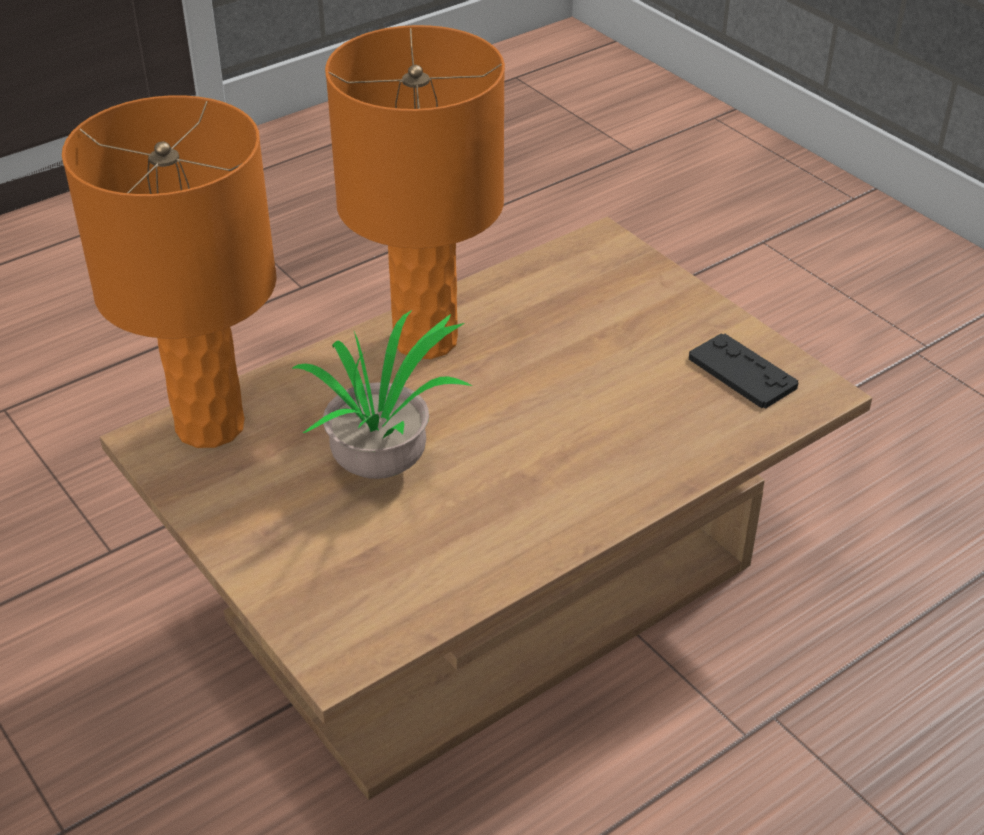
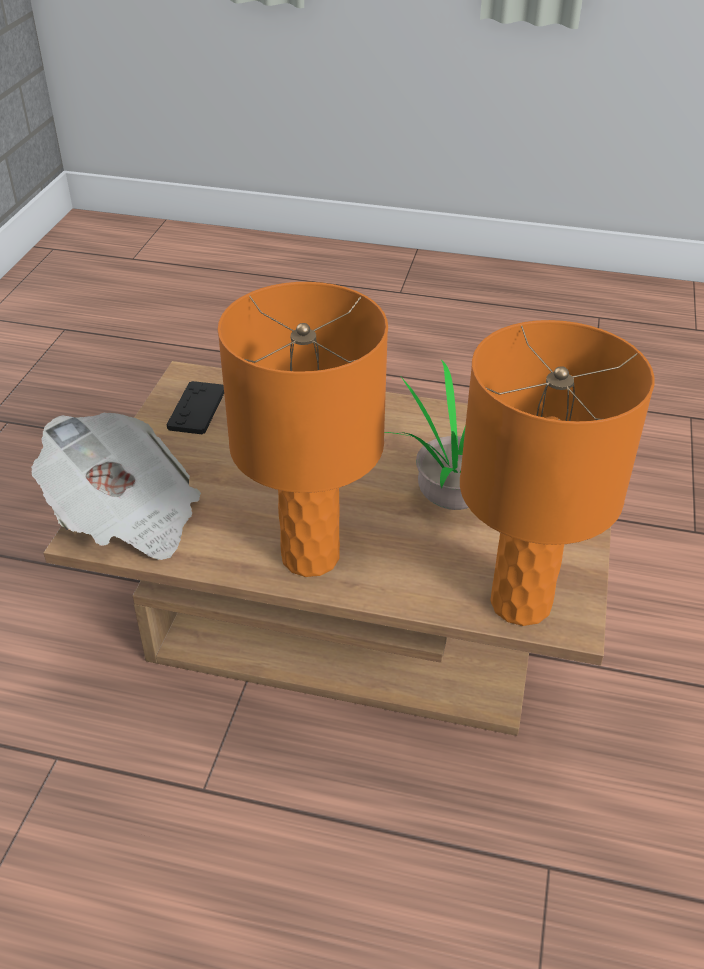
camera: 130 degrees left, 0 degrees up
(605, 267) = (126, 516): none -> newspaper

